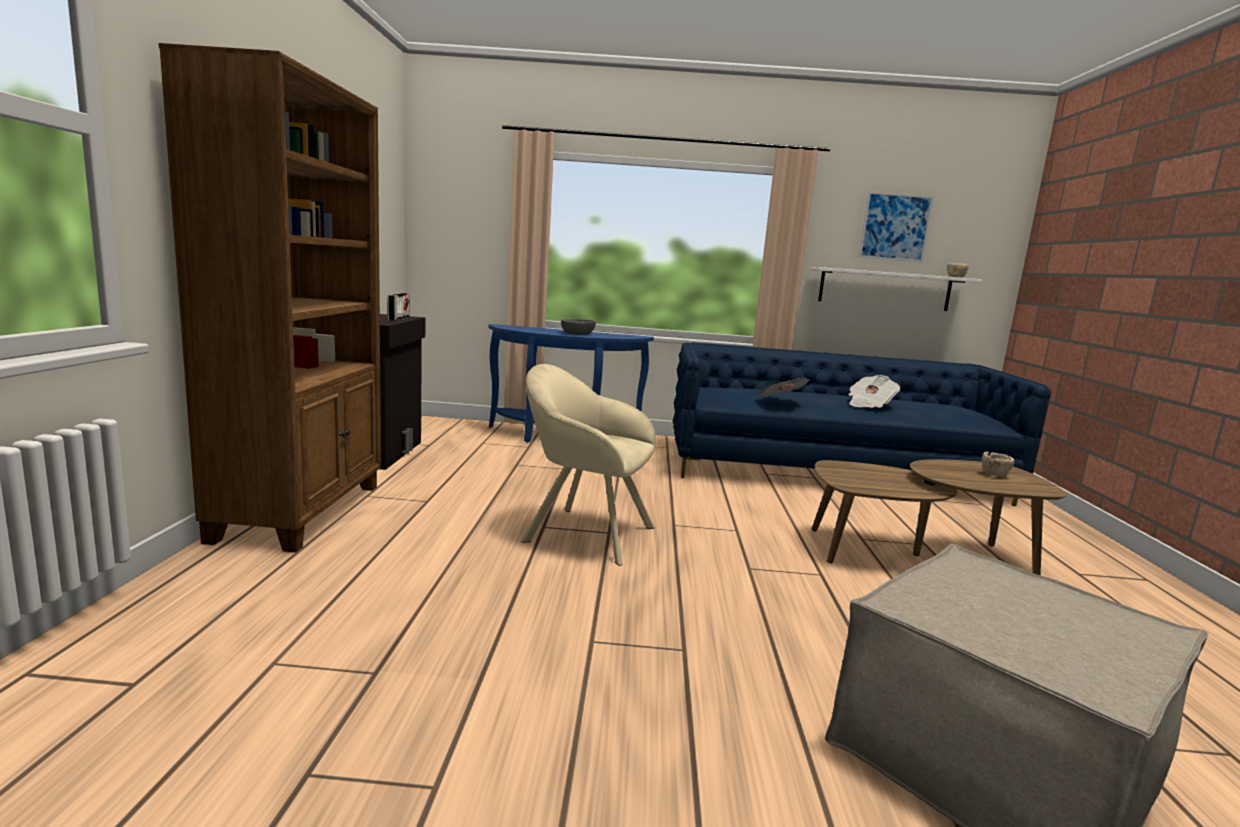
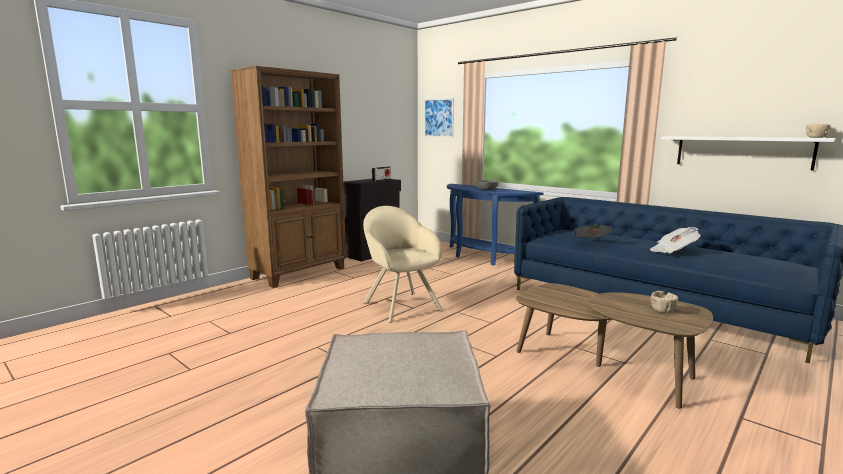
camera: 40 degrees right, 0 degrees up
(895, 227) = (751, 95): picture -> picture (438, 117)

